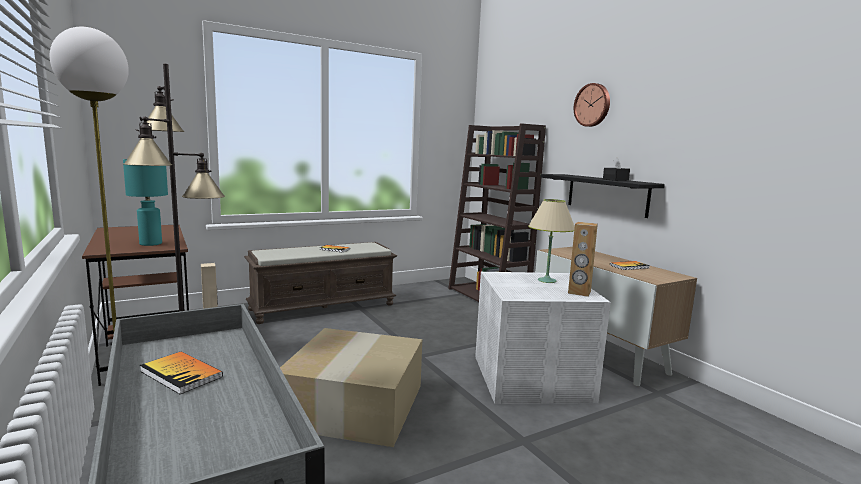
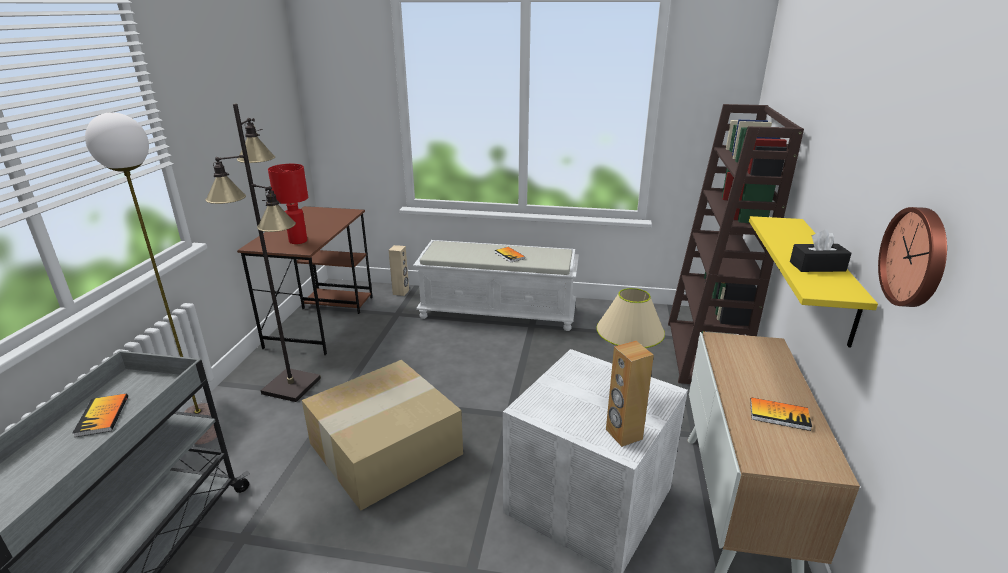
camera: 40 degrees right, 15 degrees up
(150, 244) = (298, 241): turquoise table lamp -> red table lamp
(323, 306) = (499, 312): brown bench -> white bench
(593, 105) = (848, 116): wall clock -> wall clock (916, 257)
(607, 194) = (827, 279): black shelf -> yellow shelf

